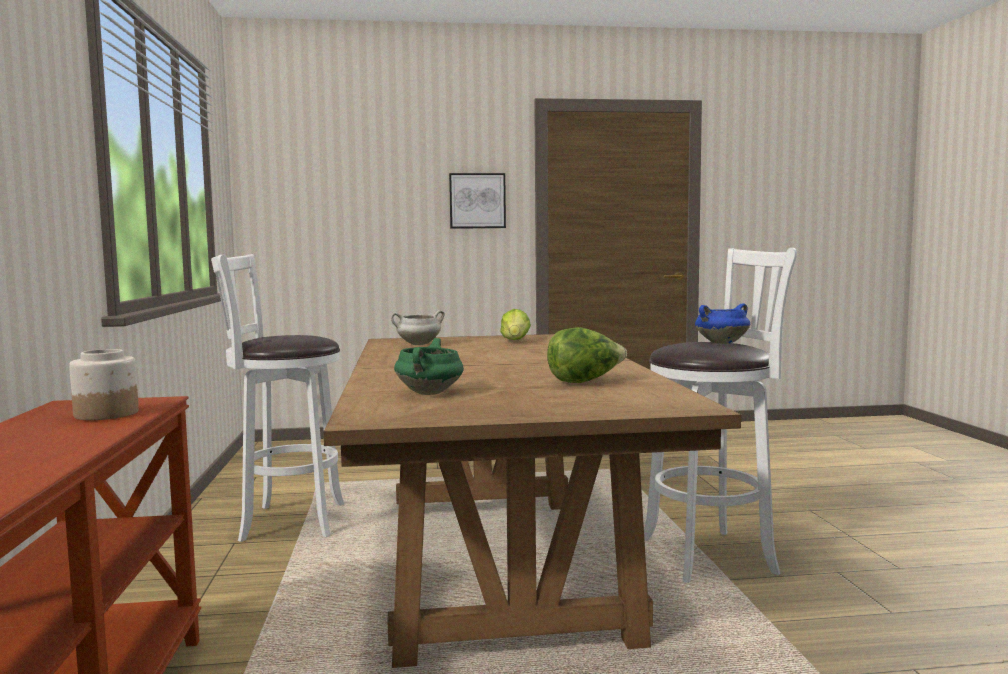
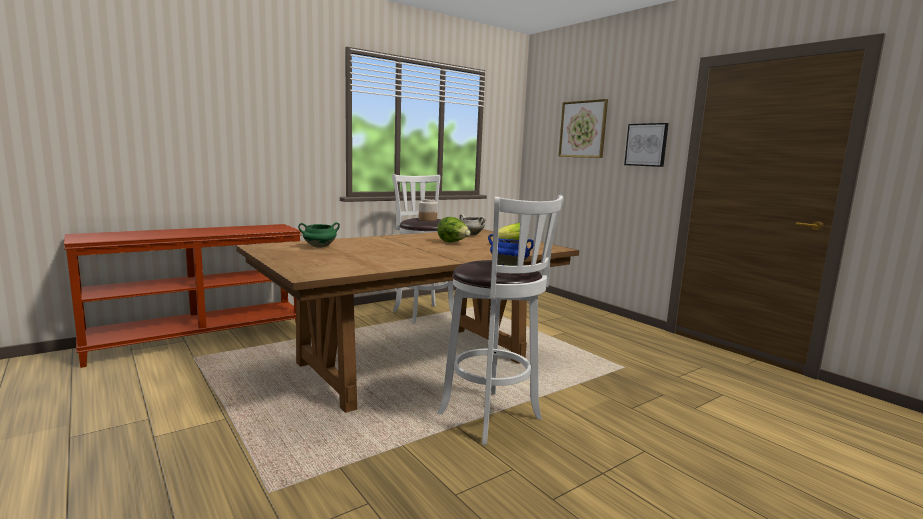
camera: 60 degrees right, 5 degrees up
(105, 414) = (261, 229): jar -> jar (427, 219)
(366, 179) = (583, 129): none -> picture
(584, 382) = (371, 260): lettuce -> lettuce (453, 242)

